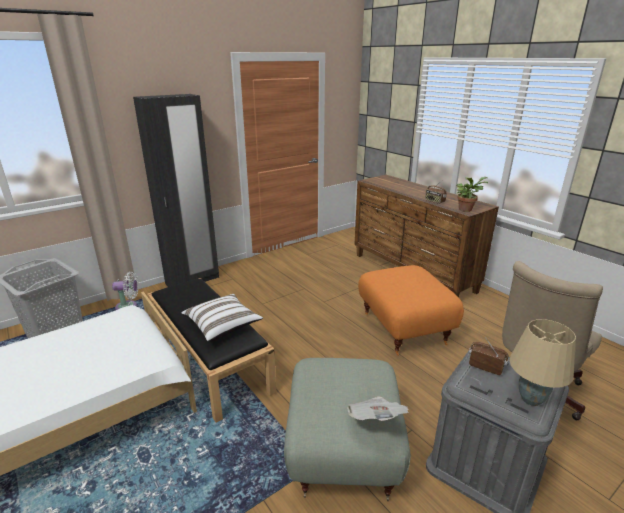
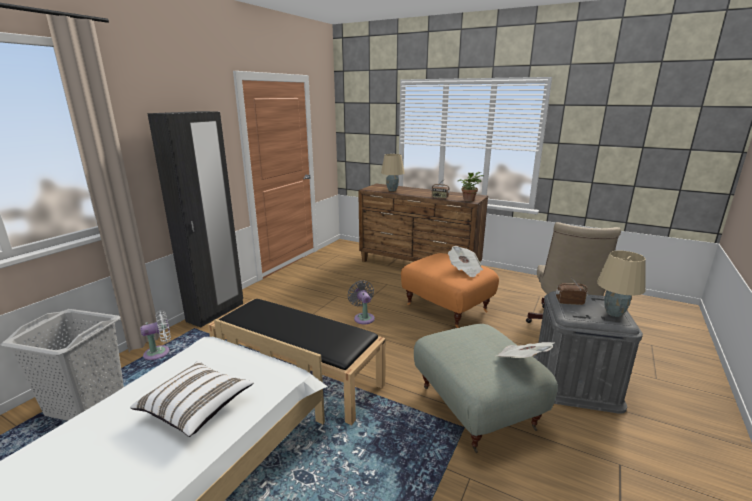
camera: 25 degrees left, 5 degrees down
(223, 326) = (325, 331): white pillow -> white pillow (197, 408)
(310, 317) = (363, 317): none -> grey fan
(392, 185) = (392, 190): none -> beige table lamp
(421, 292) = (464, 270): none -> newspaper

